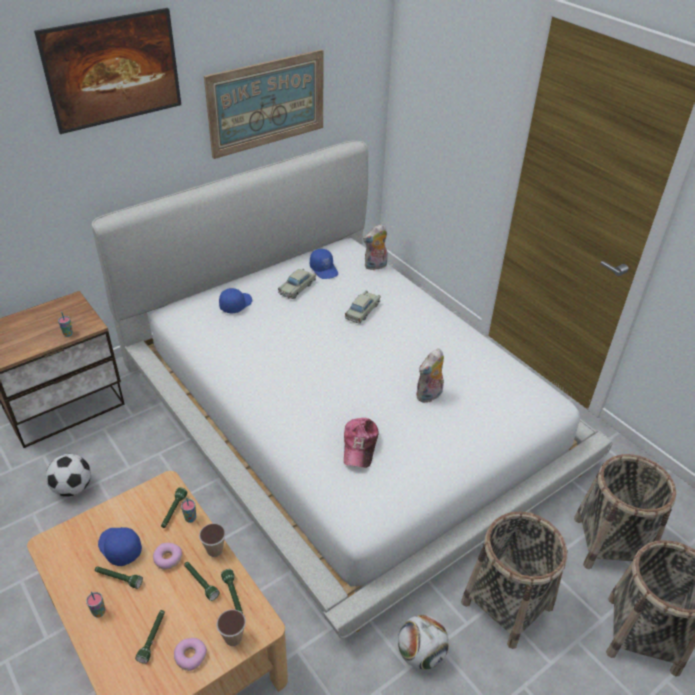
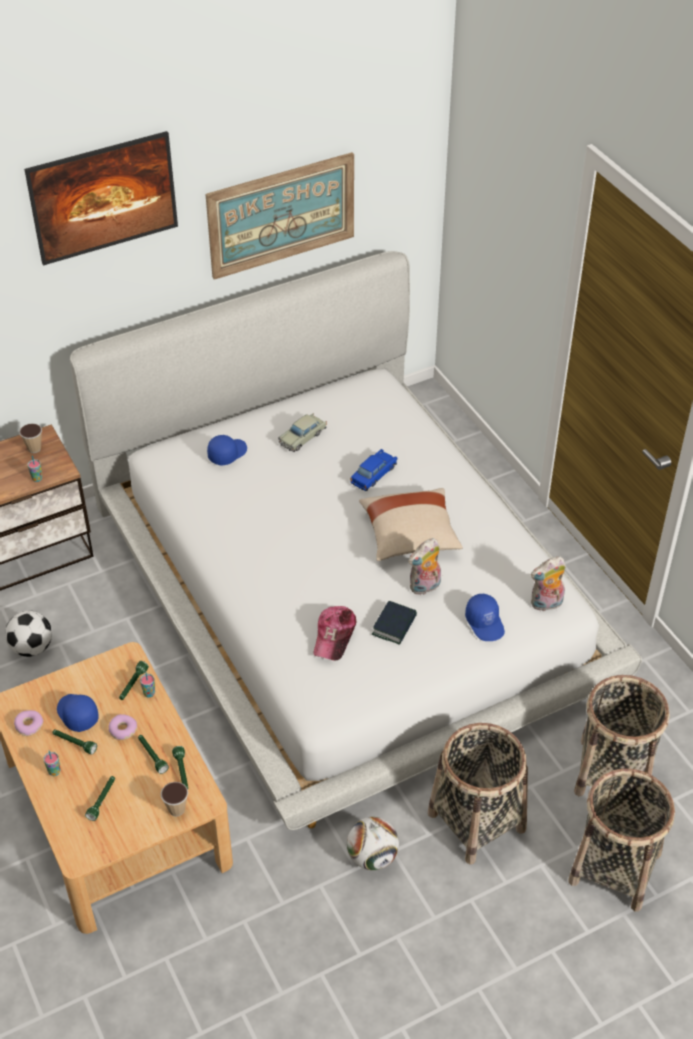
camera: 10 degrees right, 5 degrees up
(190, 656) = (135, 820): donut -> donut (29, 725)
(215, 550) = (169, 727): cup -> cup (34, 448)
(324, 269) = (340, 414): blue cap -> blue cap (485, 623)
(362, 311) = (373, 475): beige toy car -> blue toy car
(375, 266) = (404, 414): plush toy -> plush toy (546, 604)
(405, 356) = (410, 536): none -> beige pillow
(411, 431) = (394, 626): none -> book

